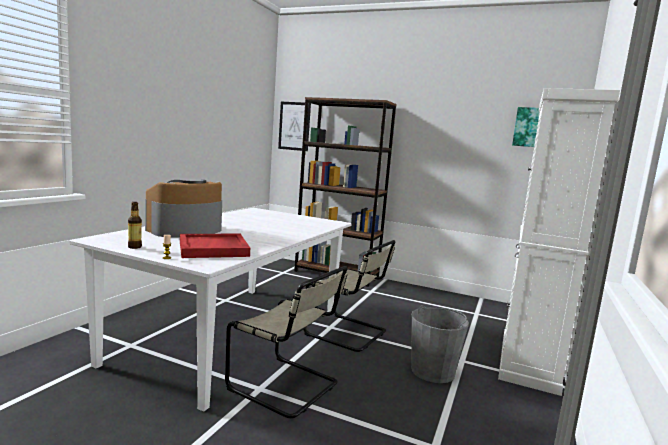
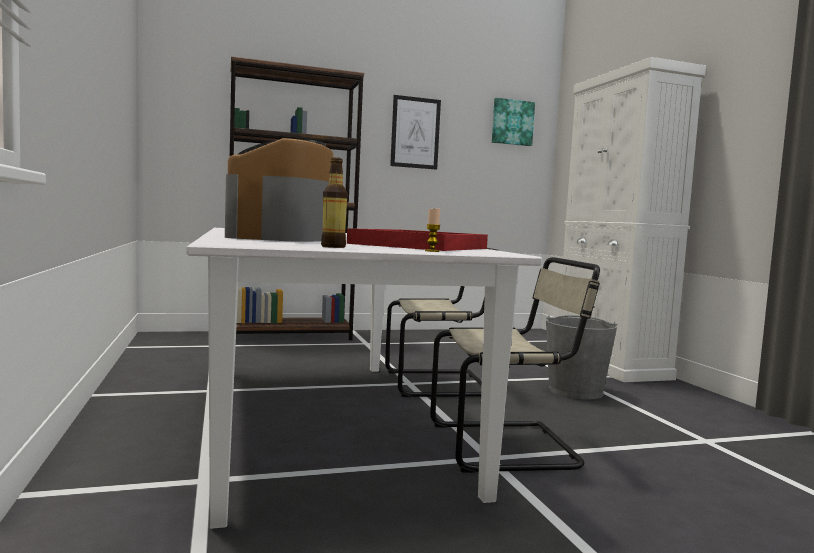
camera: 40 degrees left, 5 degrees down
(294, 126) = (183, 107): picture -> picture (415, 132)

